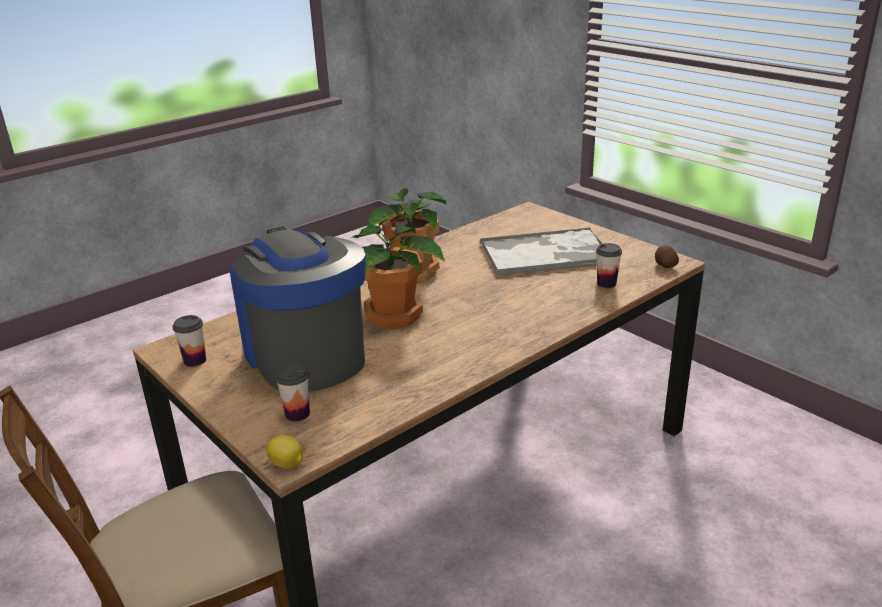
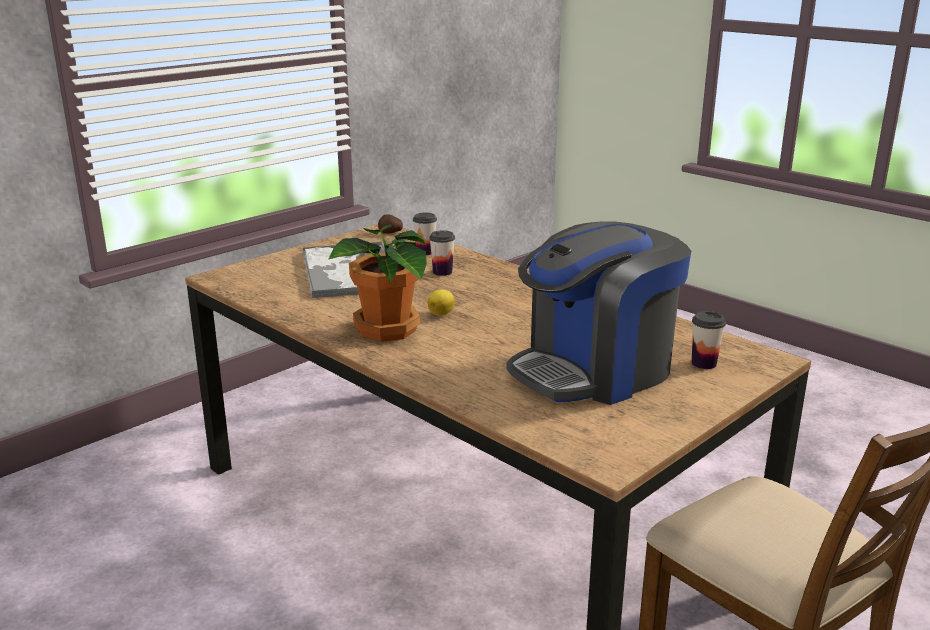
camera: 95 degrees left, 5 degrees down
(195, 360) = (630, 435): cup -> cup (442, 272)
(287, 464) = (779, 360): lemon -> lemon (441, 314)
(395, 317) = (500, 332): potted plant -> none

